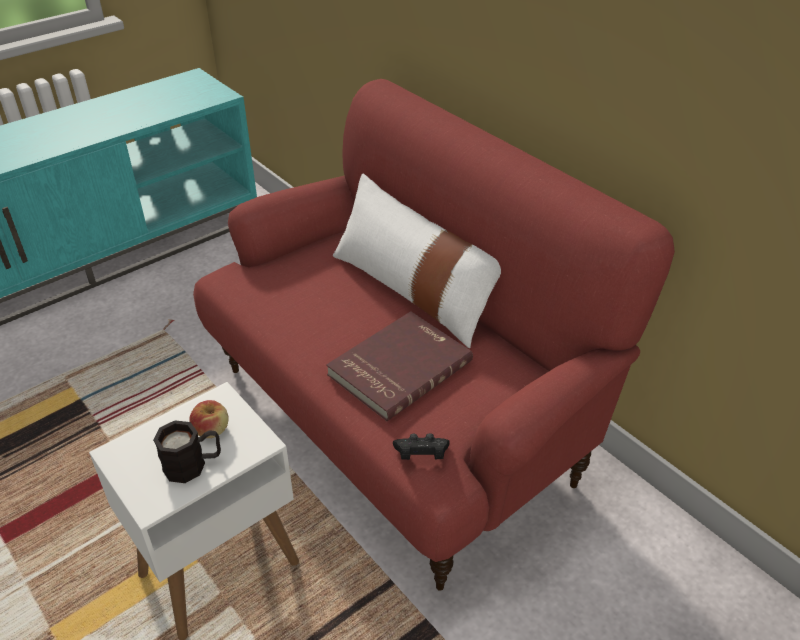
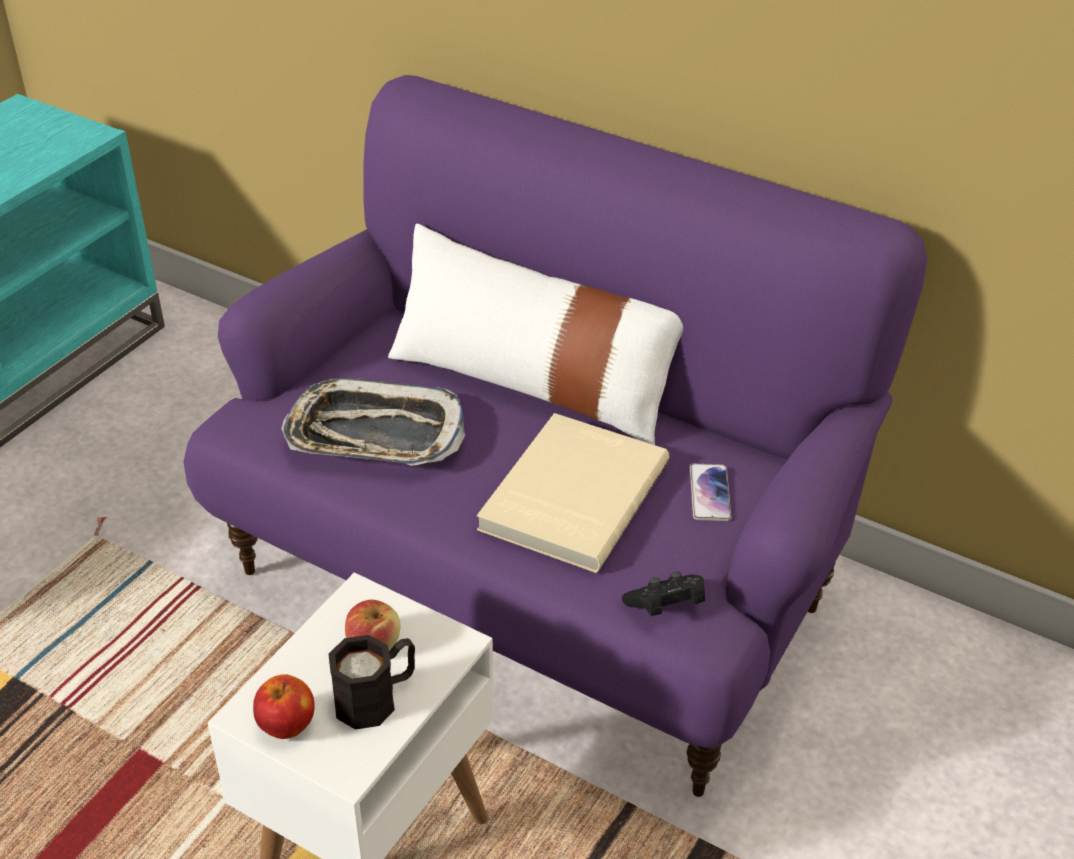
camera: 20 degrees left, 0 degrees up
(131, 467) = (287, 725): none -> apple
(298, 301) = (374, 435): none -> tray
(398, 367) = (571, 495): red book -> beige book
(399, 420) = (534, 582): red sofa -> purple sofa
(490, 387) = (709, 493): none -> phone

